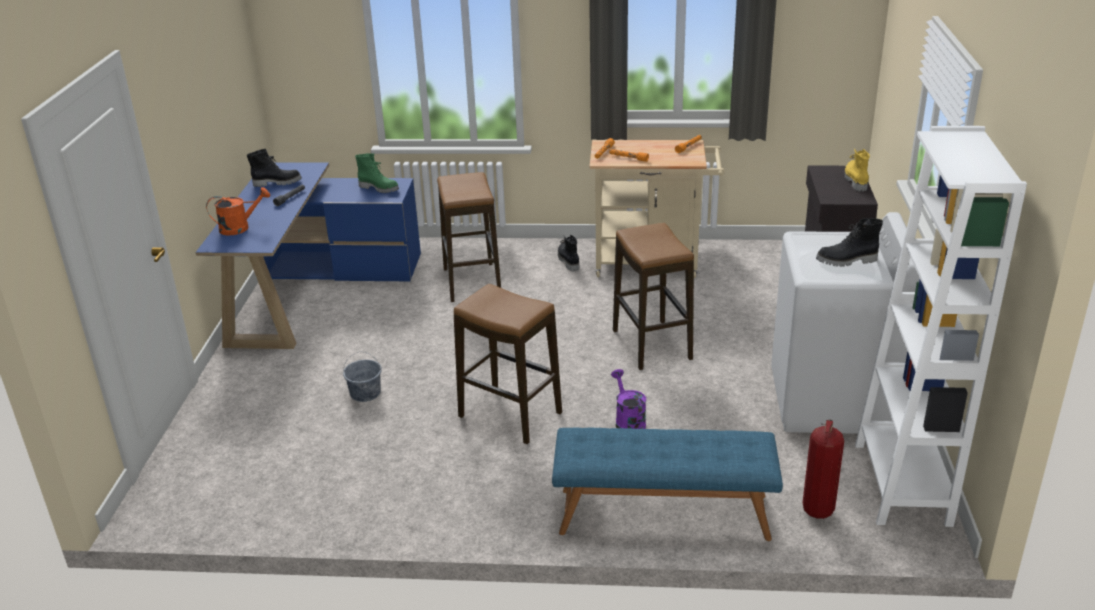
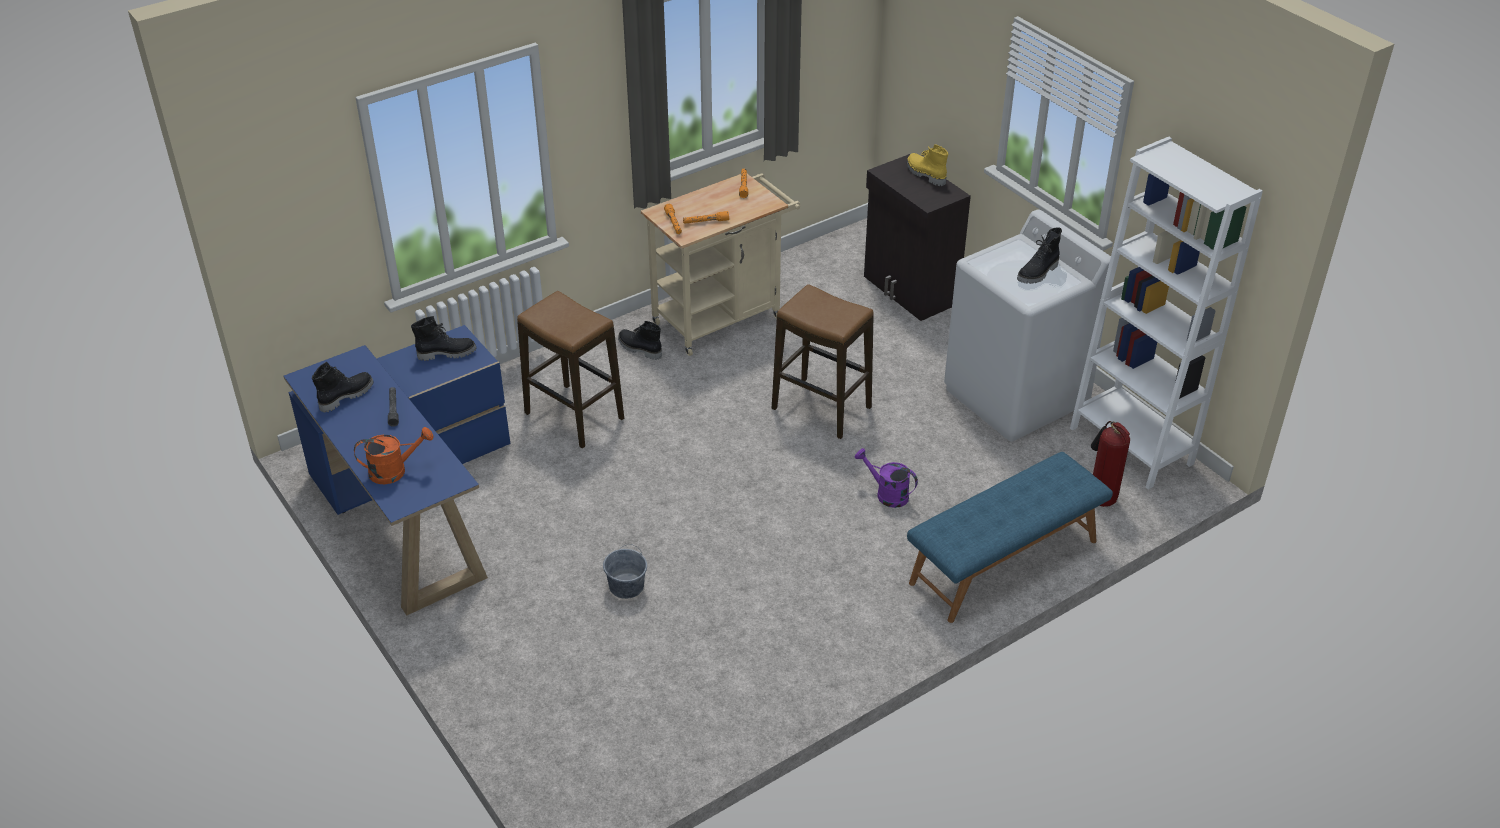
camera: 40 degrees left, 10 degrees up
(240, 228) = (394, 471): orange watering can -> orange watering can turned 45 degrees clockwise
(379, 188) = (447, 353): green boot -> black boot
(510, 415) = (785, 539): stool -> none

